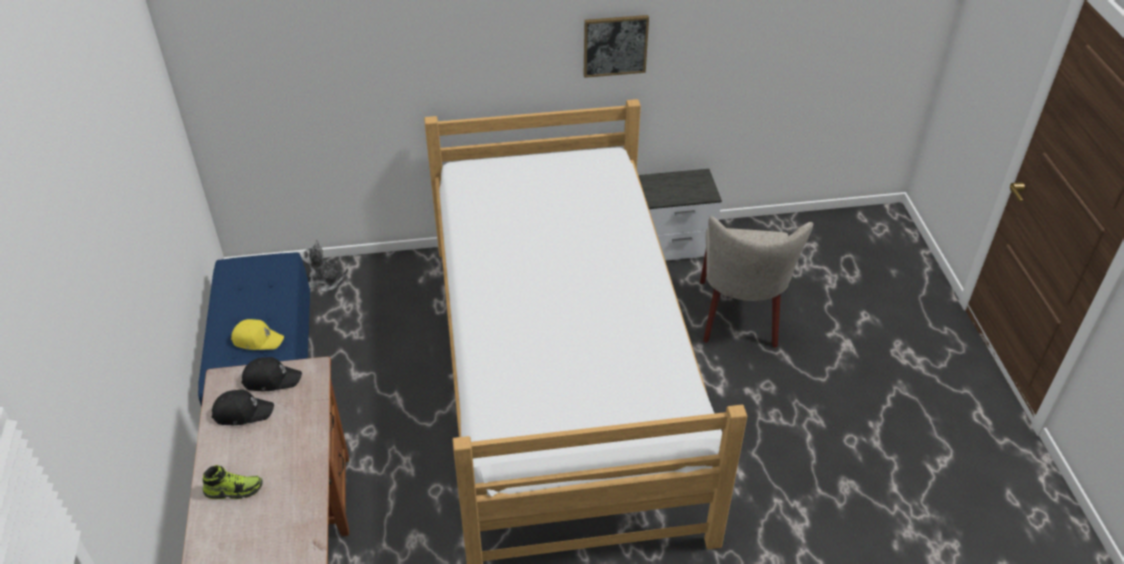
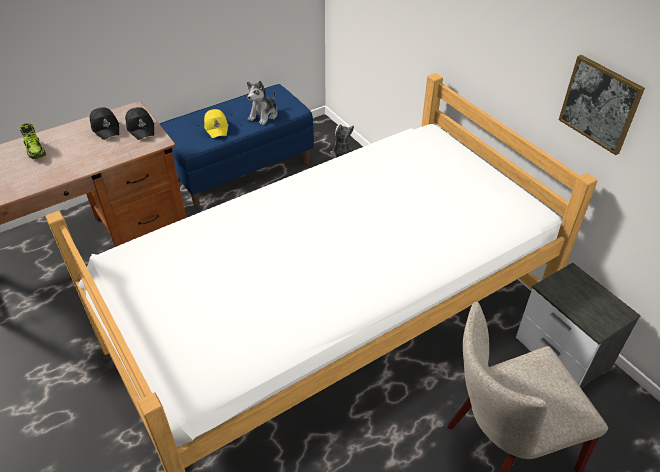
camera: 65 degrees right, 0 degrees up
(270, 292) = (264, 115): none -> plush toy

